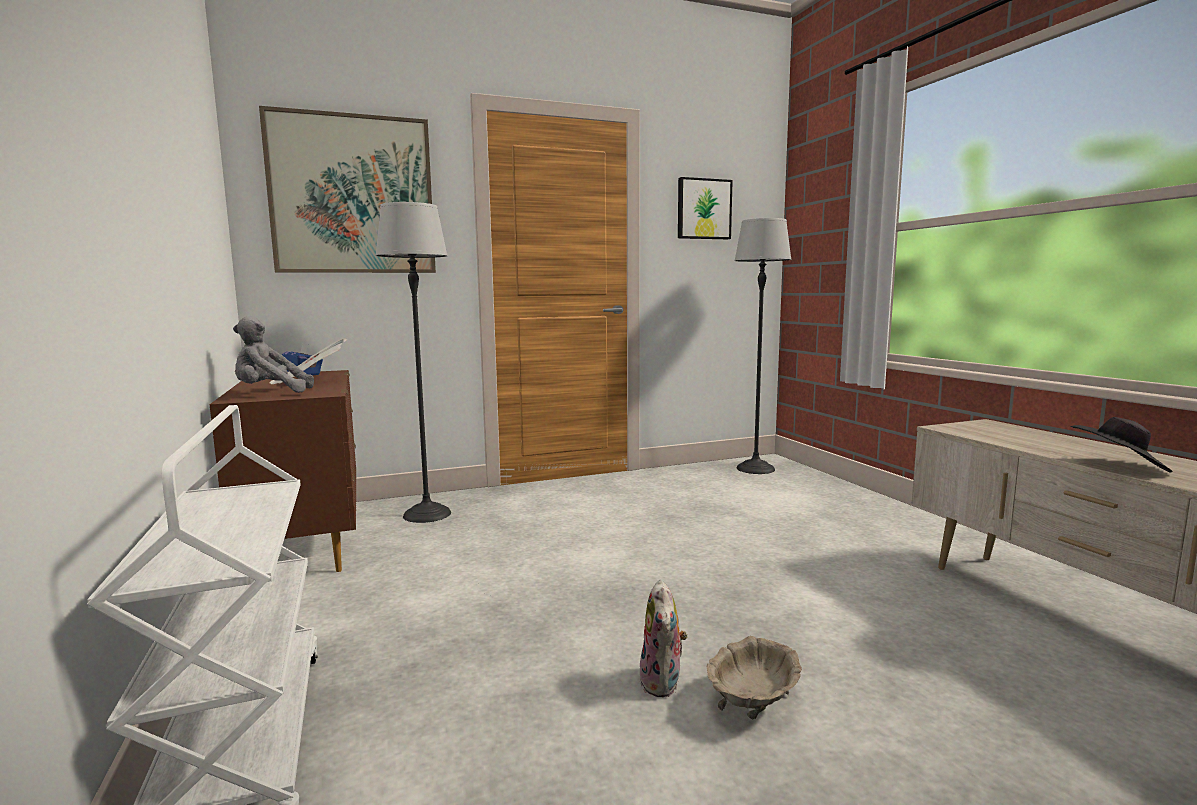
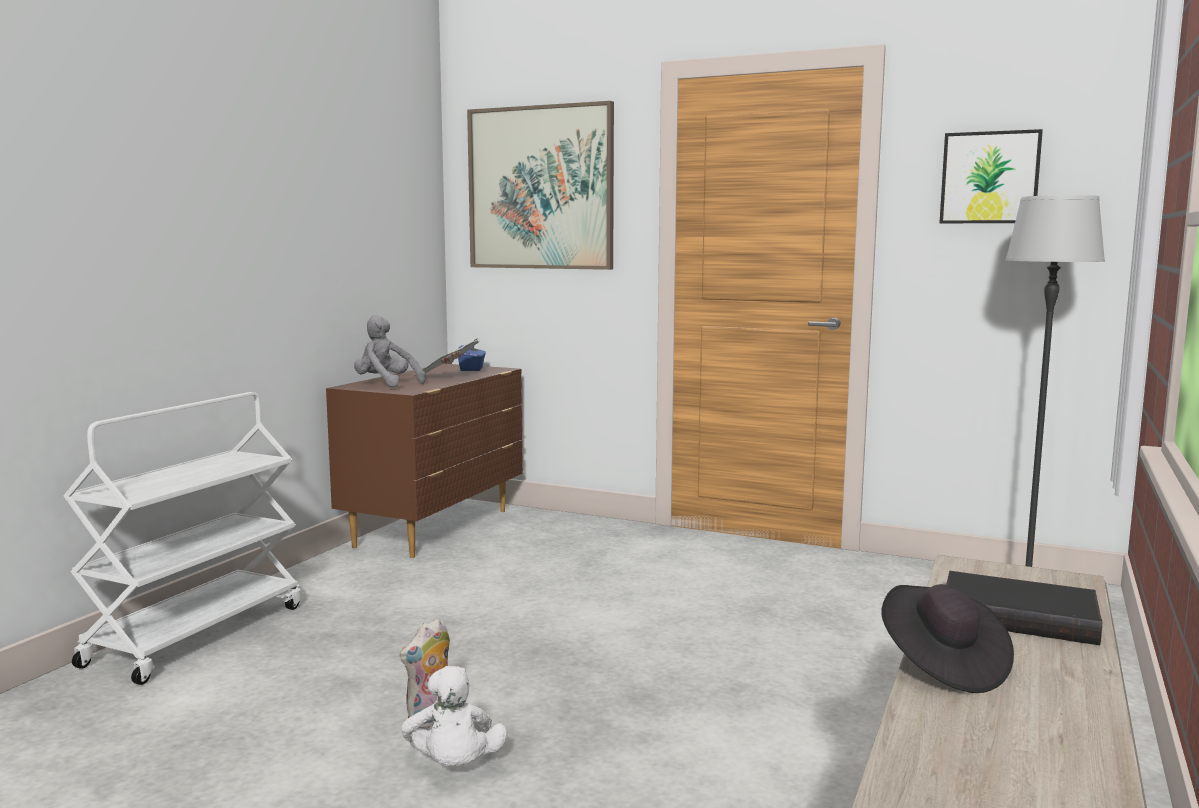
camera: 45 degrees right, 0 degrees up
(427, 514) = (554, 534): floor lamp -> none
(753, 703) = (454, 766): beige bowl -> white plush toy
(1040, 440) = (1019, 615): none -> black book

